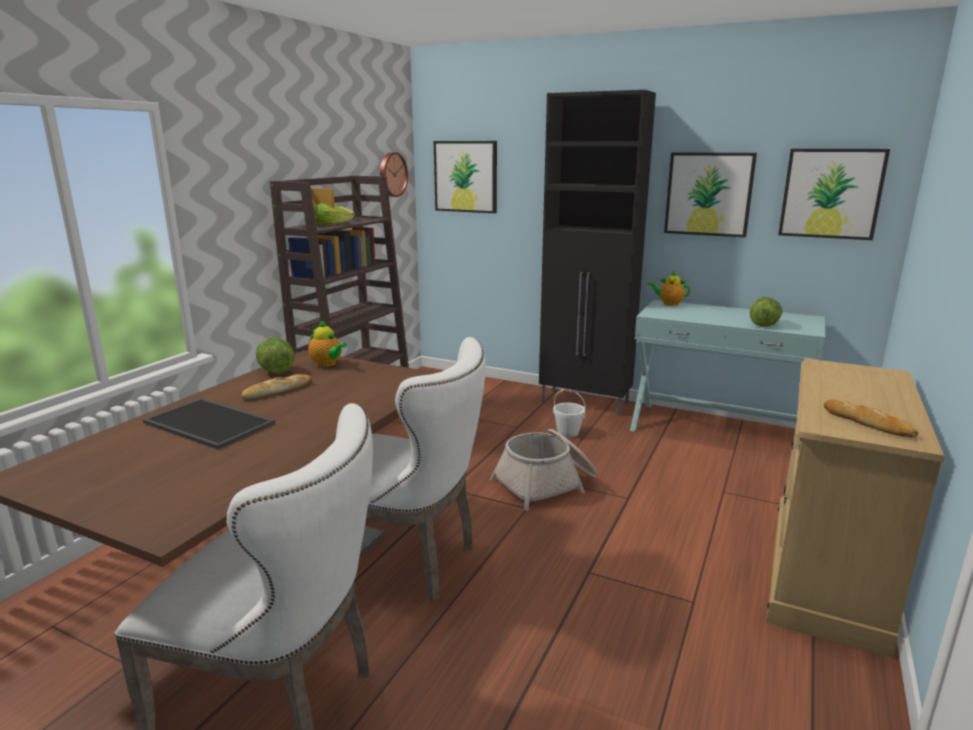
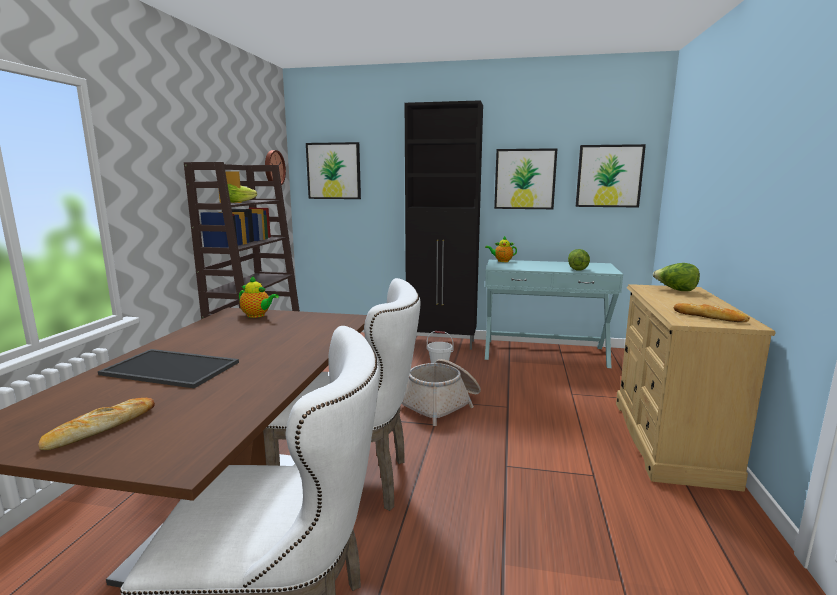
camera: 15 degrees left, 5 degrees down
(275, 371) = (211, 324): lettuce -> lettuce (675, 290)
(277, 391) = (223, 338): bread -> bread (101, 428)

